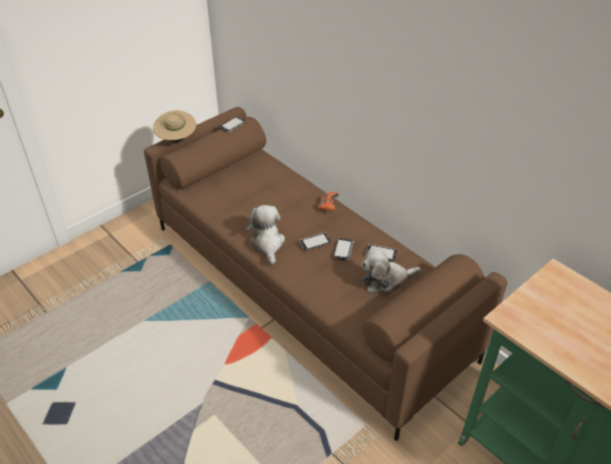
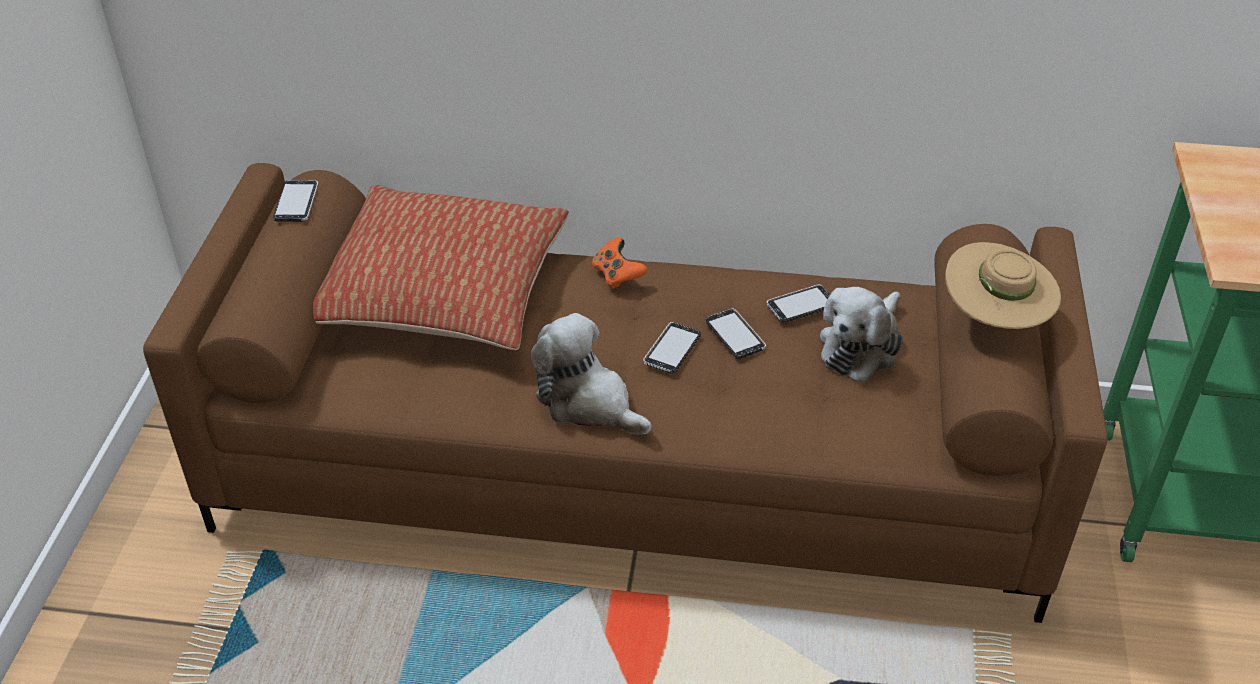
camera: 40 degrees left, 0 degrees up
(176, 140) = (203, 289): beige hat -> beige hat (994, 319)
(265, 182) = (444, 292): none -> pillow

